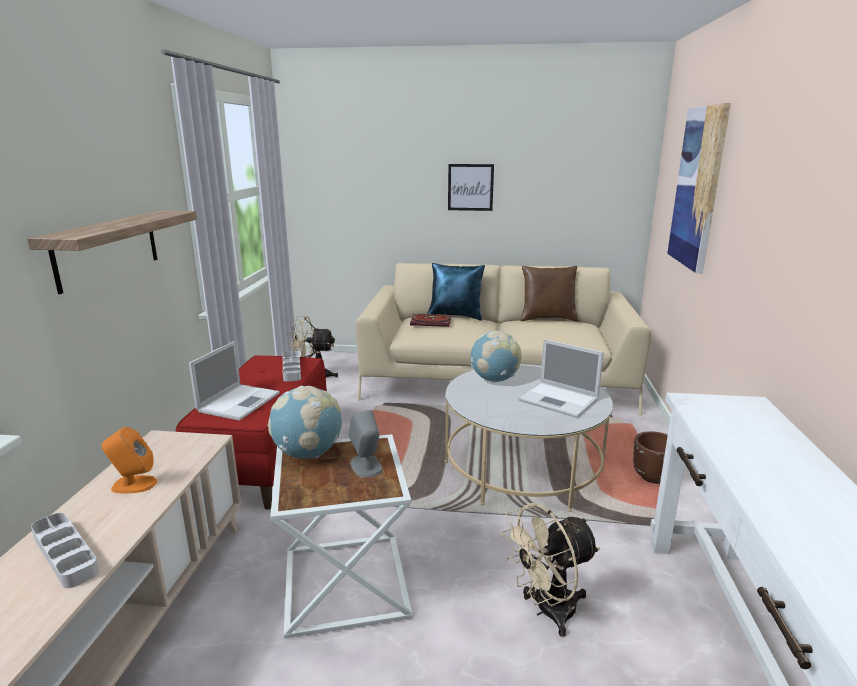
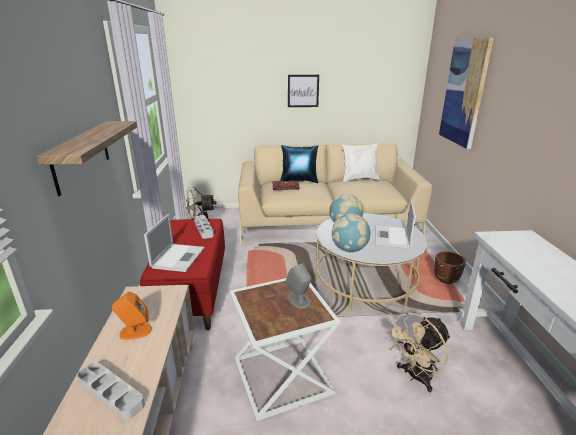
camera: 10 degrees left, 5 degrees up
(308, 453) = (254, 294): globe -> globe (349, 249)
(548, 319) = (359, 179): brown pillow -> white pillow
(559, 400) = (392, 237): laptop -> laptop turned 75 degrees clockwise

